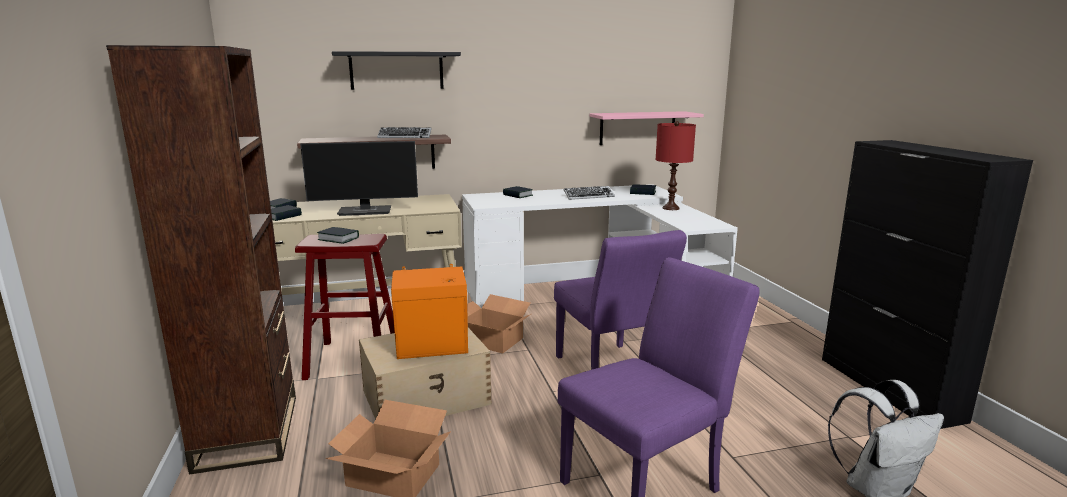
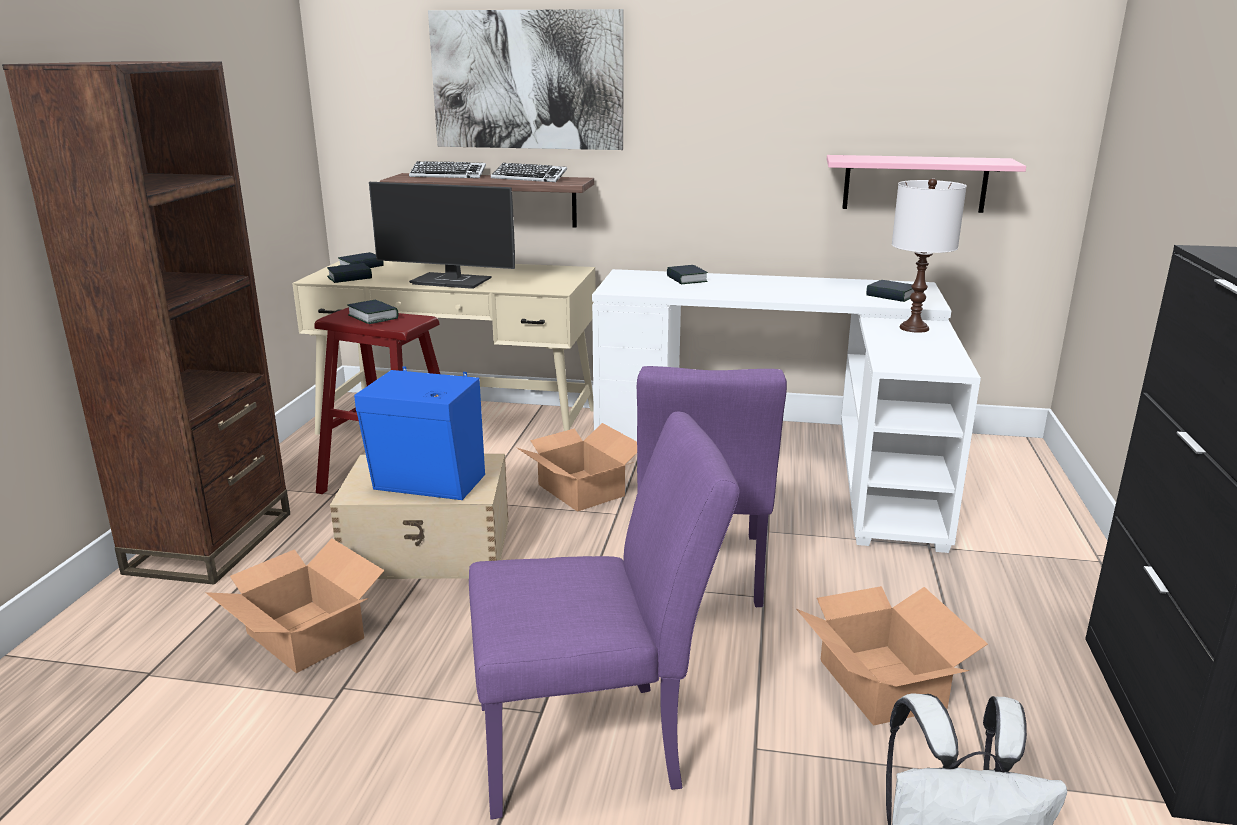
camera: 25 degrees right, 5 degrees up
(396, 71) = (527, 80): black shelf -> picture
(433, 348) = (429, 485): orange speaker -> blue speaker
(589, 196) = (791, 292): keyboard -> keyboard (448, 175)
(671, 208) = (914, 328): red table lamp -> white table lamp
(758, 406) = (880, 685): none -> cardboard box

